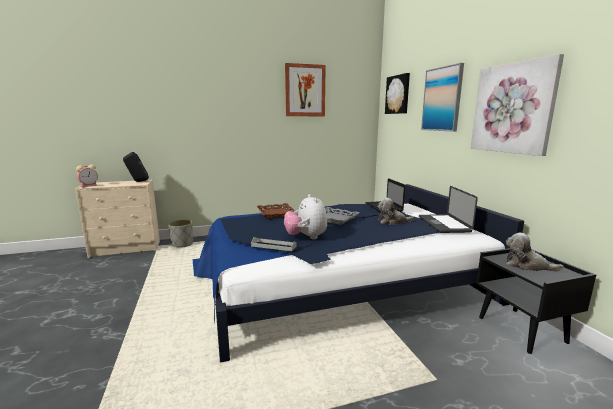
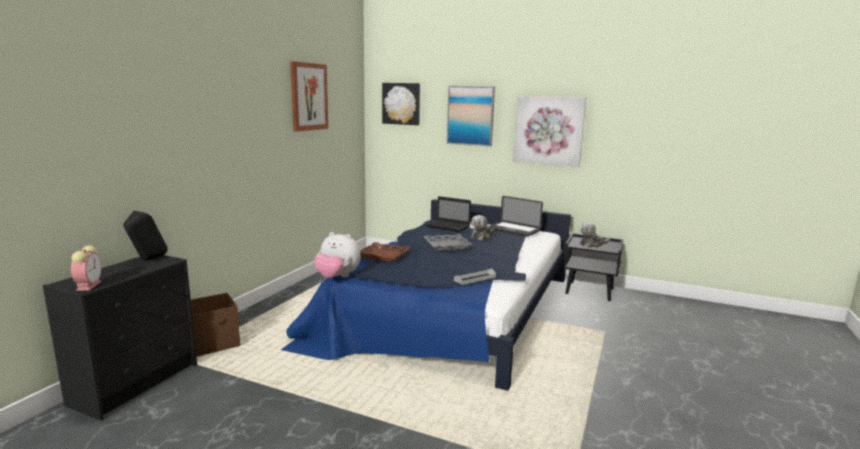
camera: 50 degrees left, 0 degrees up
(127, 249) = (137, 383): beige dresser -> black dresser
(182, 244) = (214, 344): grey planter -> brown storage box
(306, 237) = (469, 266): plush toy -> plush toy (337, 277)

